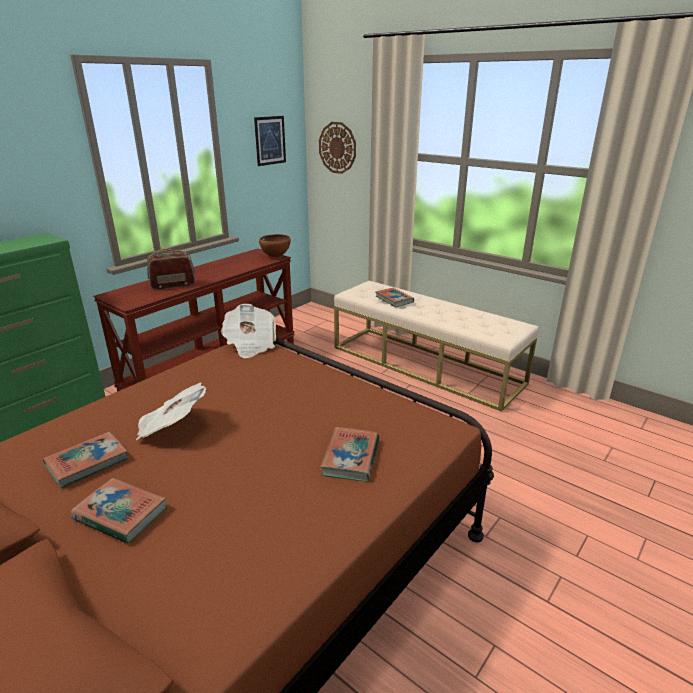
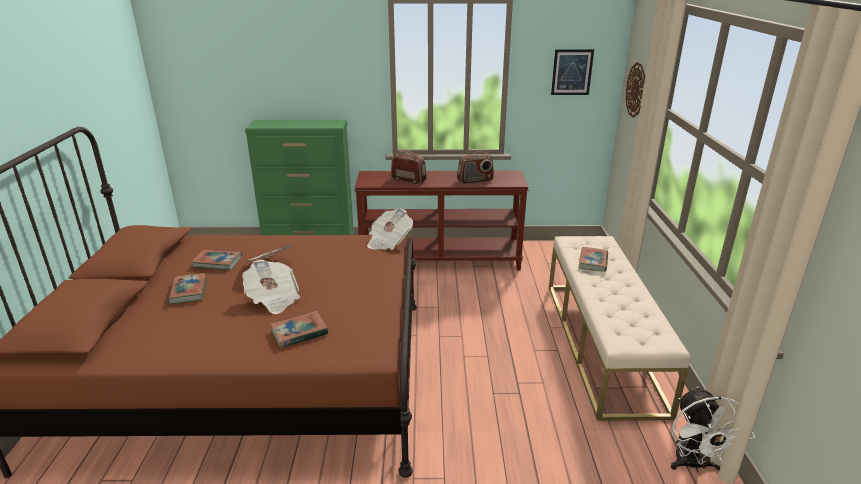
camera: 50 degrees right, 0 degrees up
(238, 266) = (475, 181): none -> radio
(253, 450) = (273, 299): none -> newspaper
(276, 256) = (517, 182): brown bowl -> none
(573, 401) = (694, 465): none -> white fan

